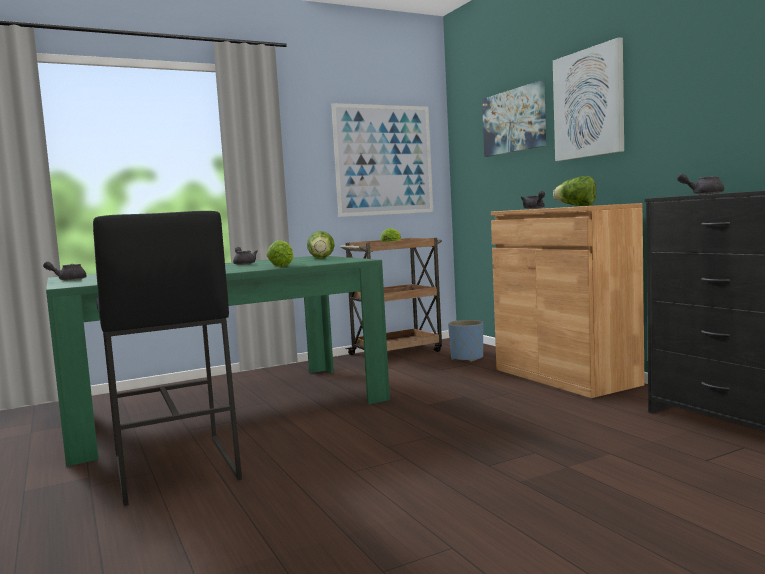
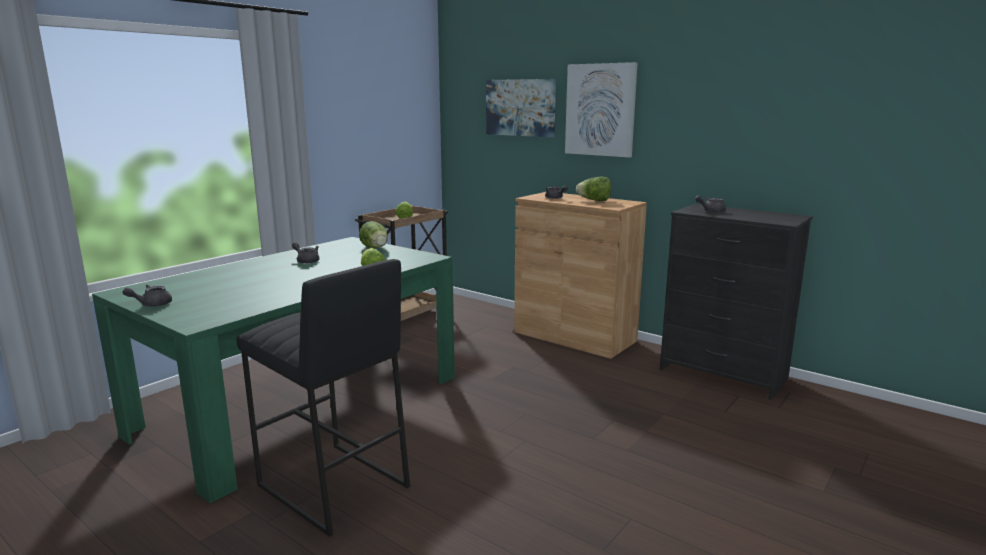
camera: 25 degrees left, 10 degrees up
(384, 160) = (389, 130): picture -> none
(466, 358) = (477, 319): blue planter -> none

